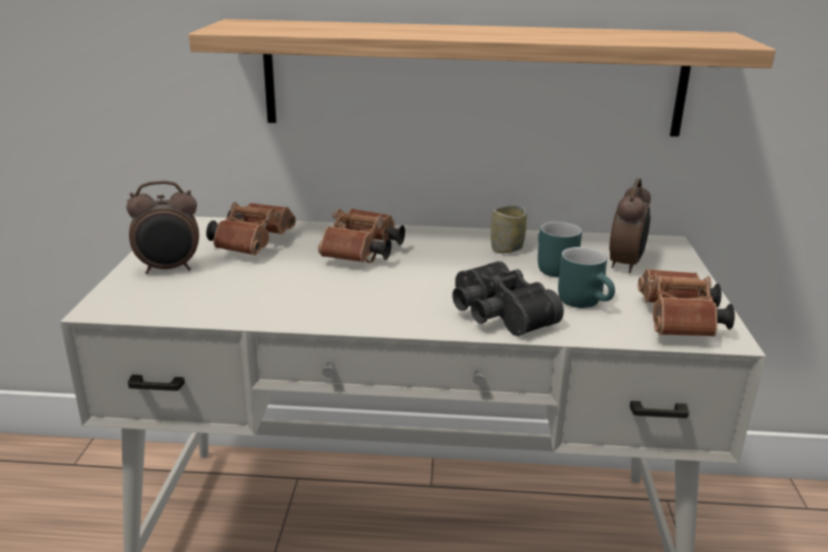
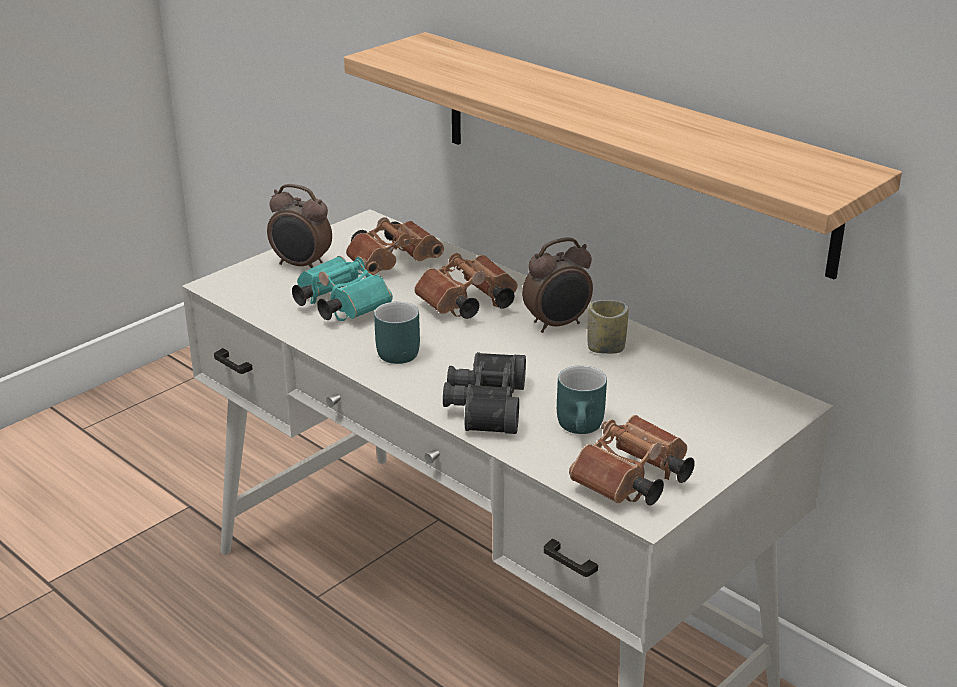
camera: 40 degrees right, 5 degrees up
(254, 287) = (339, 305): none -> turquoise binoculars
(550, 268) = (612, 383): turquoise mug -> turquoise mug (398, 350)
(626, 264) = (695, 409): alarm clock -> alarm clock (557, 325)

